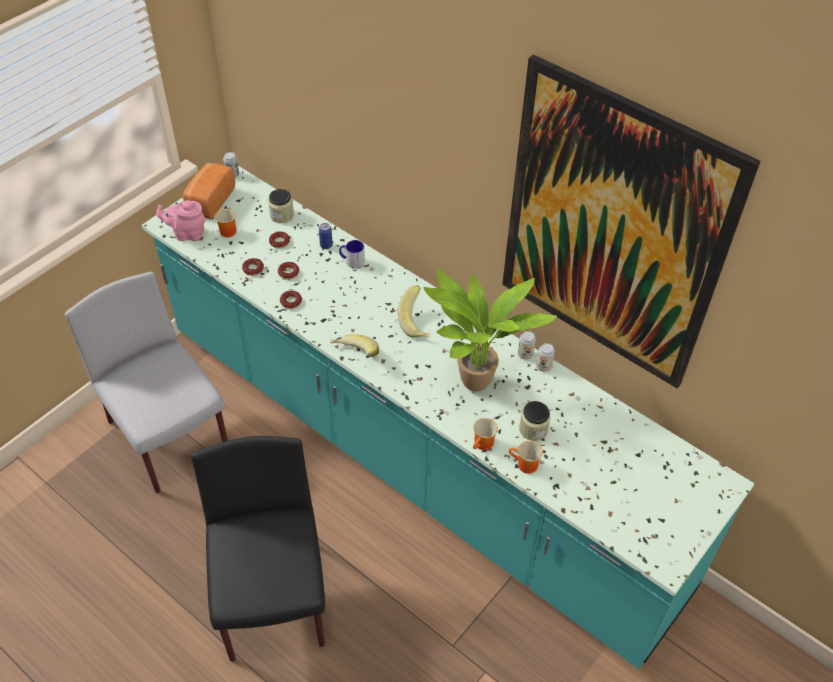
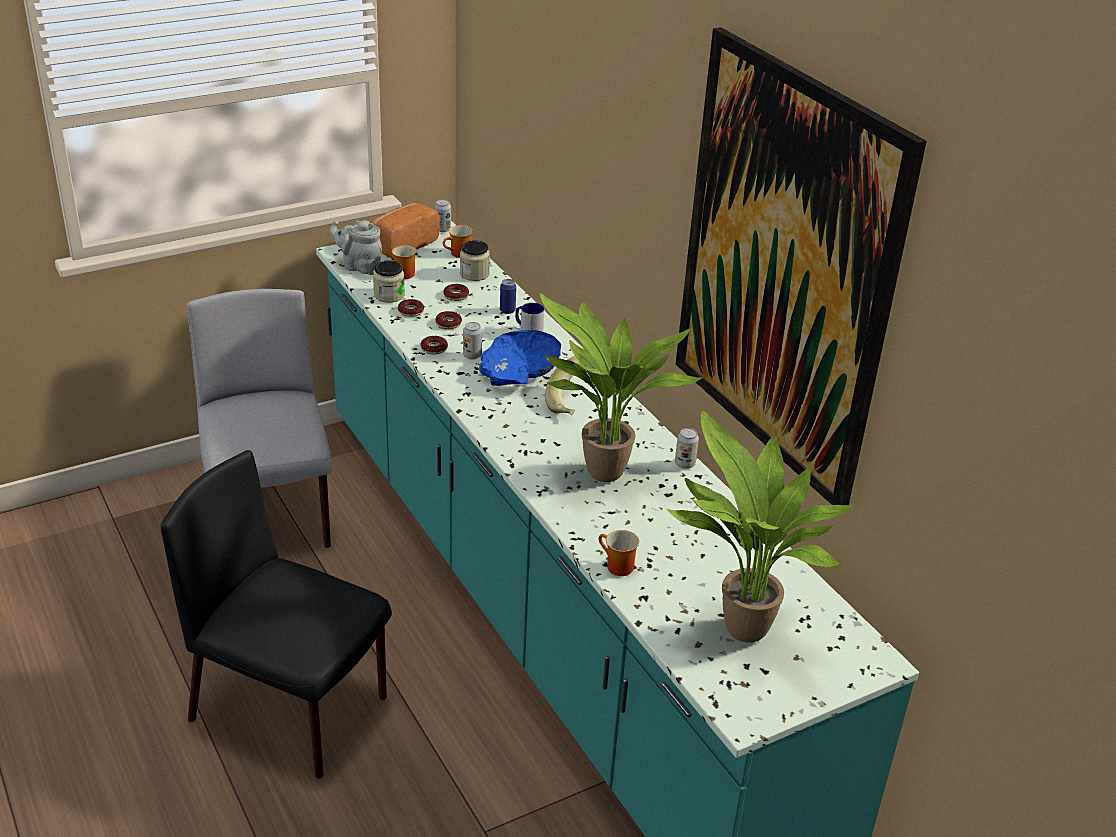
camera: 20 degrees right, 15 degrees down
(187, 234) = (359, 266): pink teapot -> grey teapot
(273, 600) = (292, 710): black chair -> black chair turned 75 degrees counterclockwise
(354, 355) = (475, 412): banana -> none
(366, 304) = (519, 371): none -> blue bowl
(483, 445) = (577, 533): mug -> mug (459, 254)
(533, 429) = (649, 535): jar -> jar (389, 295)
(543, 366) = (701, 481): can -> can (472, 355)
(631, 494) = (739, 633): none -> potted plant

